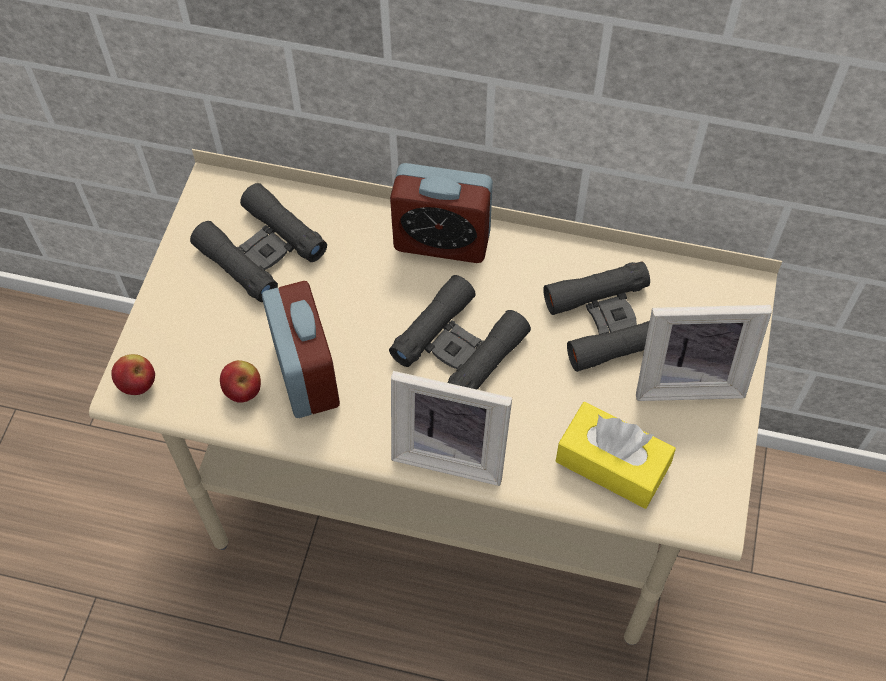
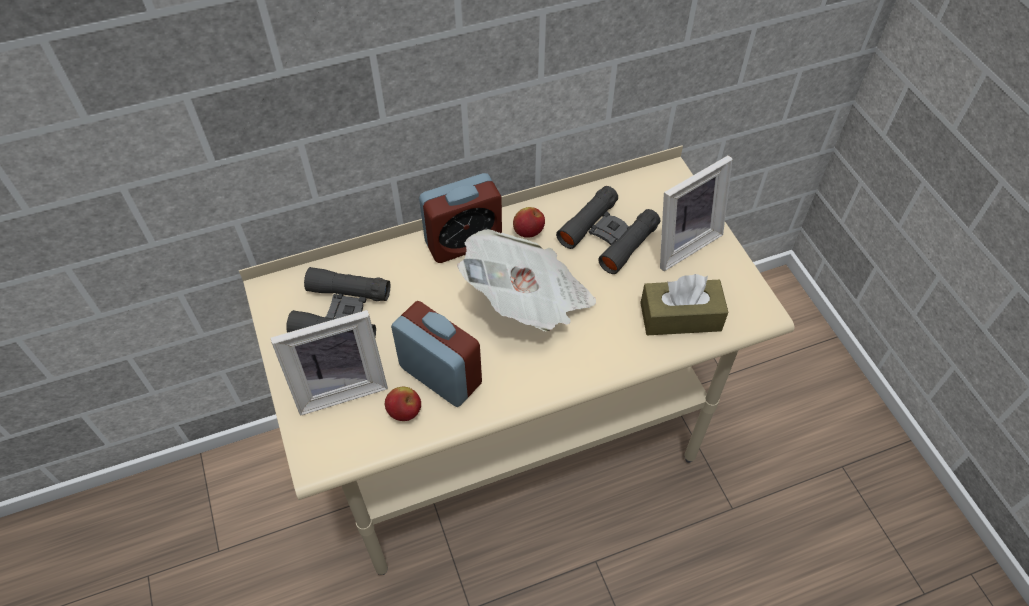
camera: 35 degrees left, 5 degrees down
(138, 384) = (321, 453): apple -> apple (528, 232)
(451, 451) = (577, 367): picture frame -> picture frame (340, 385)
(459, 347) = (528, 300): black binoculars -> newspaper
(612, 464) = (680, 317): yellow tissue box -> brown tissue box

